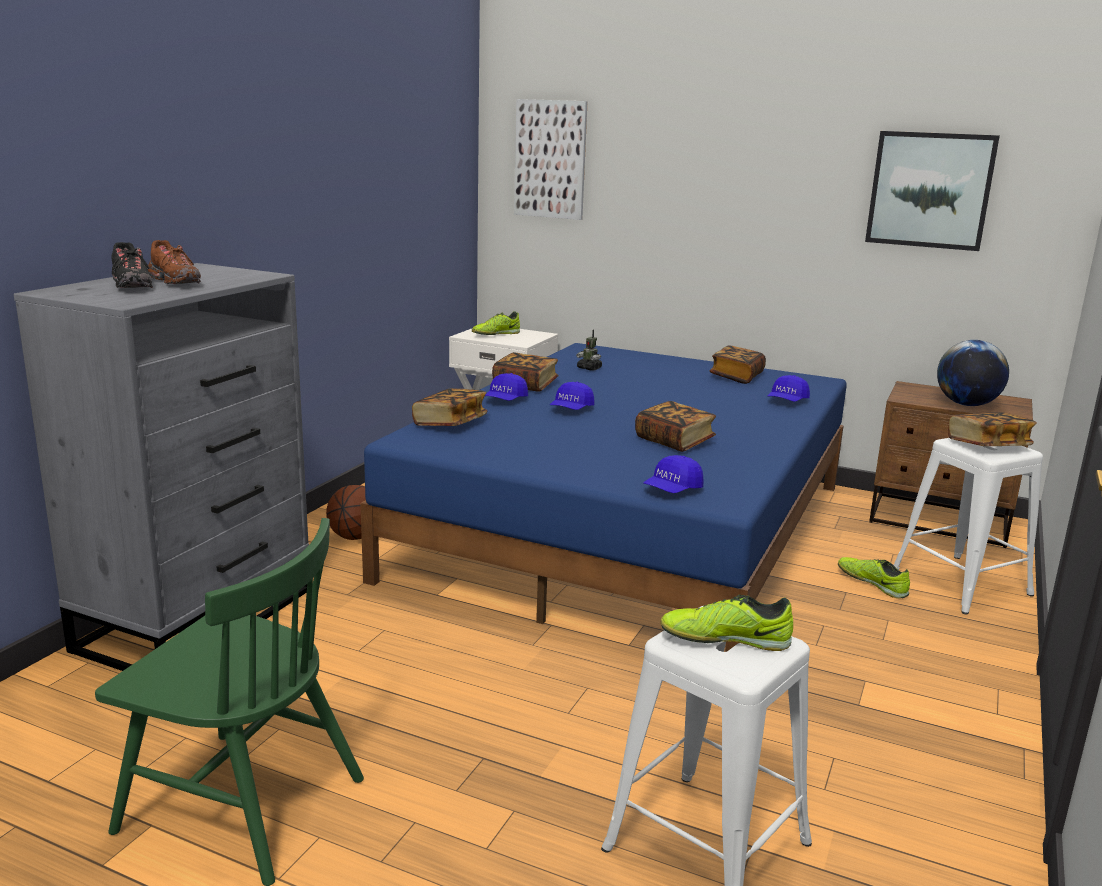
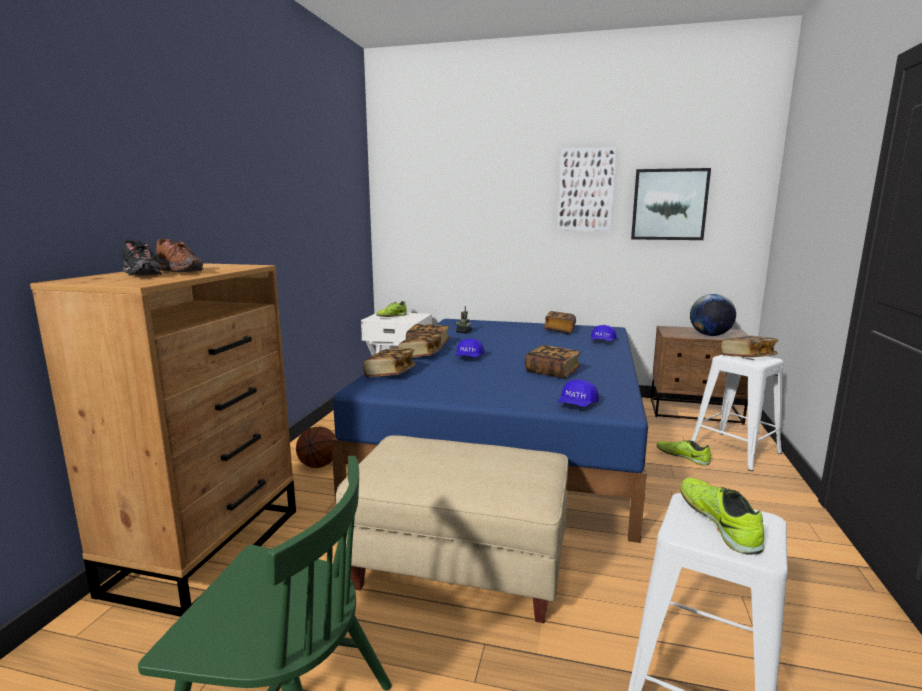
camera: 10 degrees left, 5 degrees down
(199, 618) = (208, 548): grey dresser -> brown dresser
(489, 676) = (459, 565): none -> beige ottoman
(505, 400) = (420, 356): blue cap -> book
(550, 159) = (420, 200): picture -> picture (586, 190)
(725, 639) = (718, 522): shoe -> shoe turned 90 degrees clockwise

